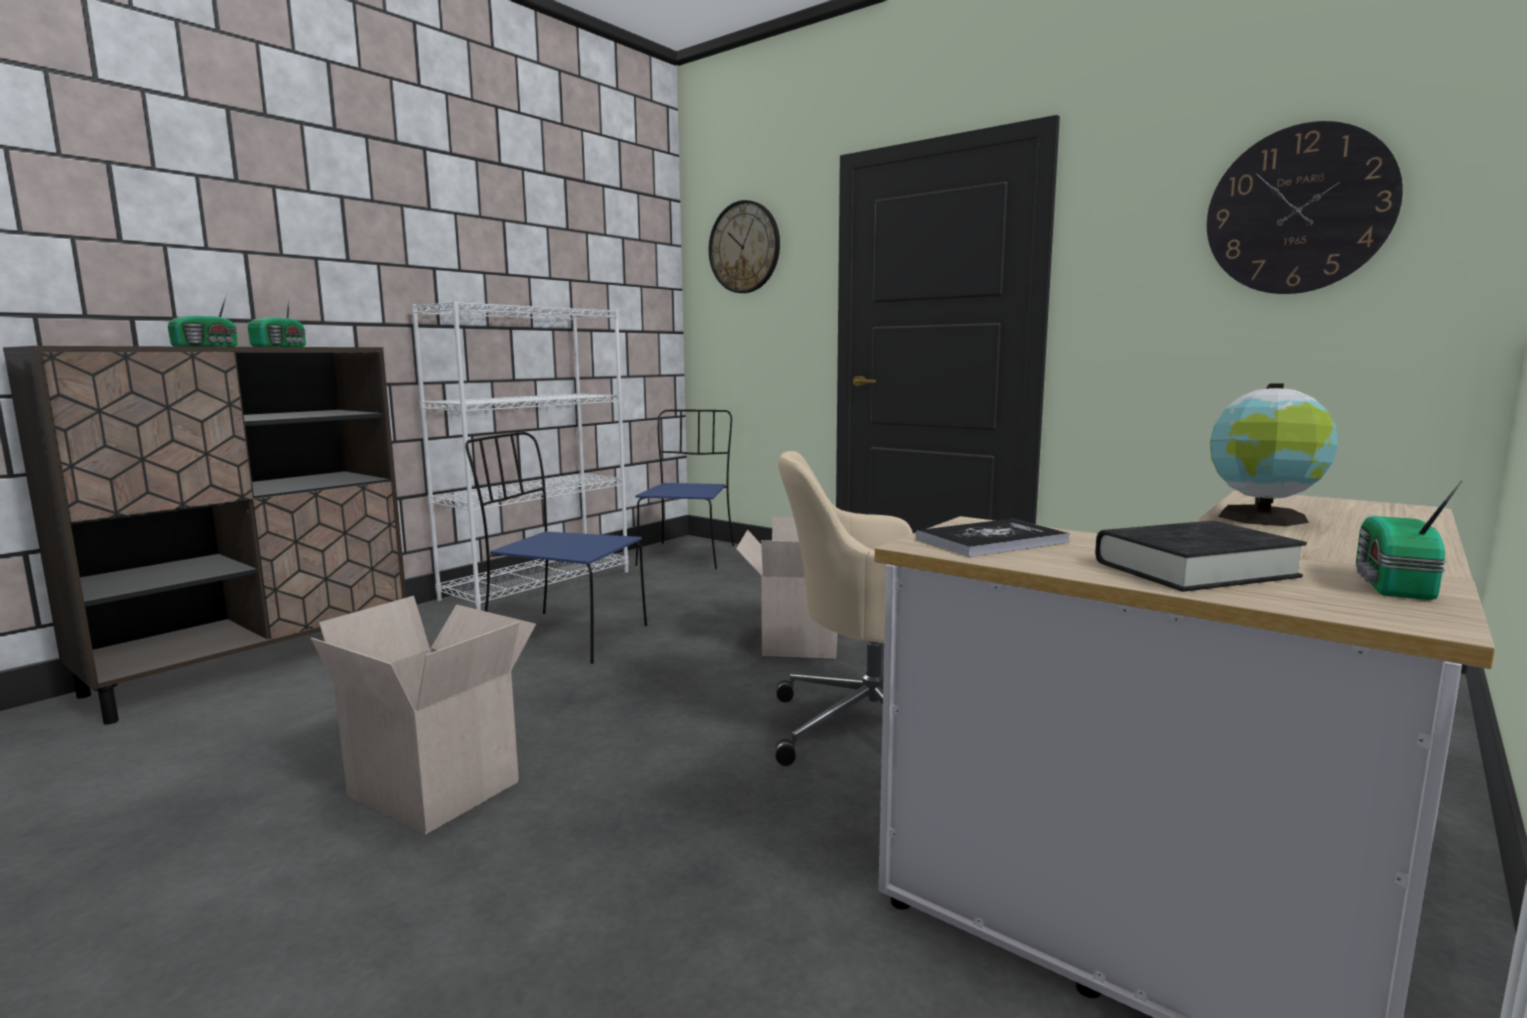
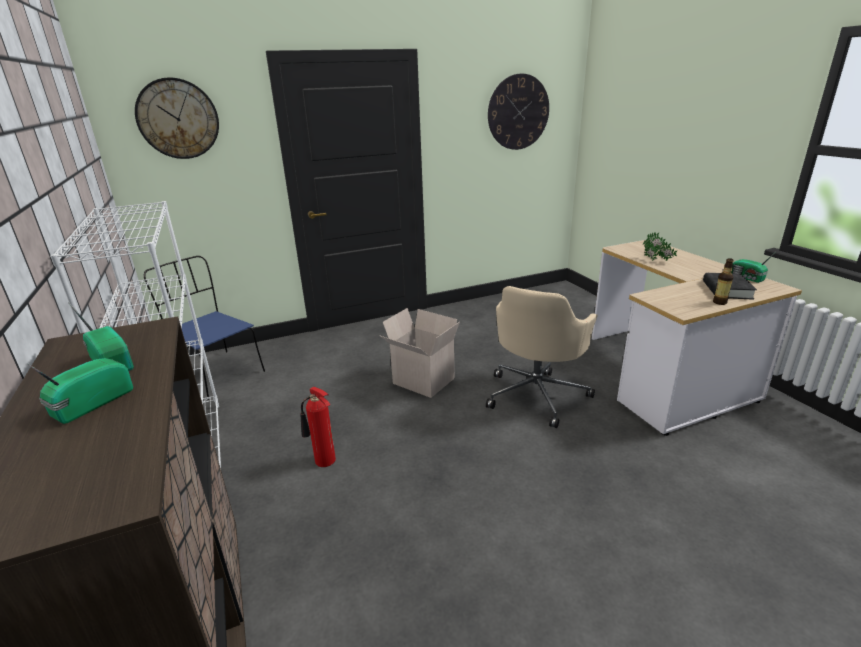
camera: 60 degrees left, 15 degrees up
(208, 346) = (90, 404): radio -> radio turned 120 degrees counterclockwise
(440, 787) = (520, 548): cardboard box -> none
(562, 636) = (324, 462): blue chair -> fire extinguisher
(991, 541) = (679, 301): book -> none
(1065, 565) = (719, 302): none -> bottle
(1262, 519) = (657, 261): globe -> potted plant

